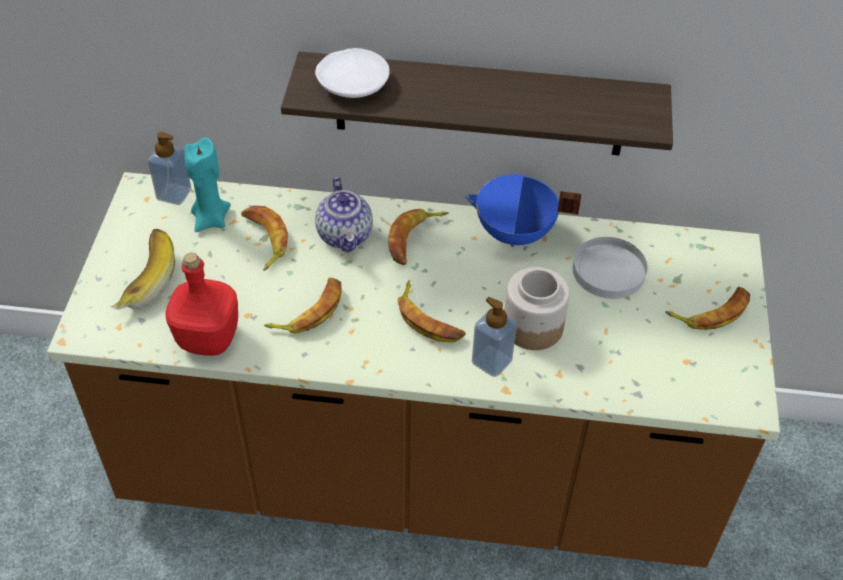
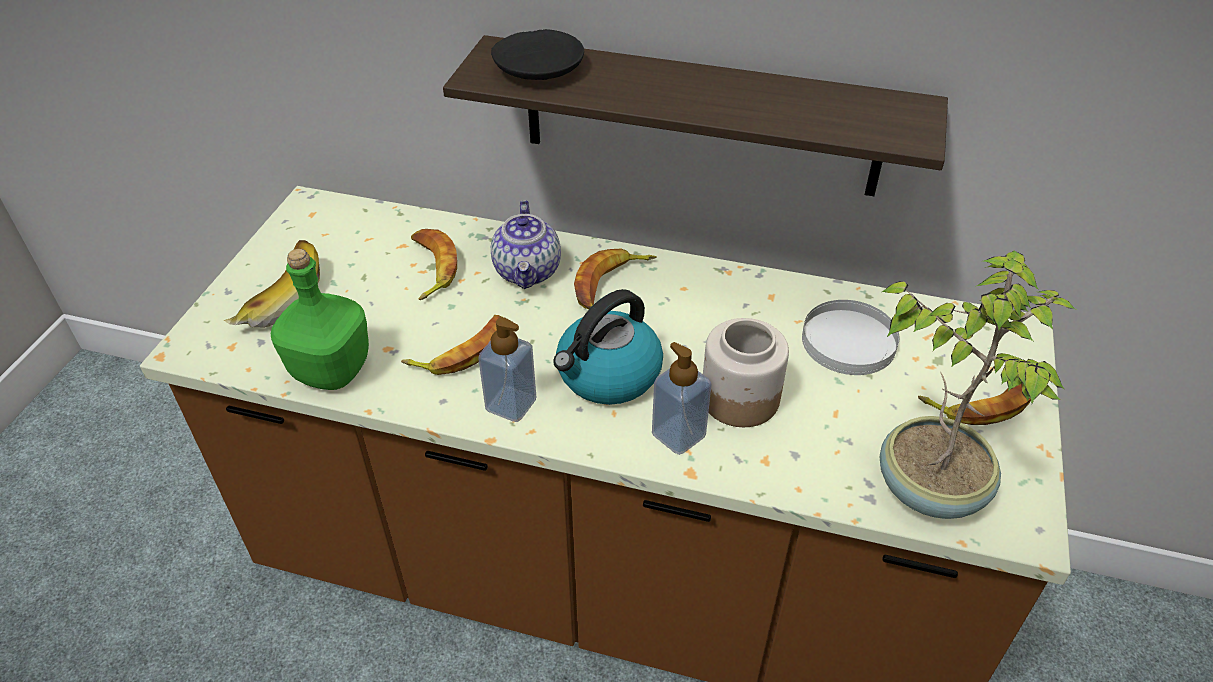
camera: 10 degrees right, 5 degrees down
(174, 194) = (344, 212): soap dispenser -> soap dispenser (511, 404)
(208, 337) = (332, 369): red bottle -> green bottle
(211, 220) = (376, 241): turquoise candle -> none
(353, 83) = (539, 68): white plate -> black plate
(428, 319) = (608, 375): banana -> kettle
(515, 234) = (735, 289): blue cooking pot -> none
(679, 380) = (930, 486): none -> potted plant

